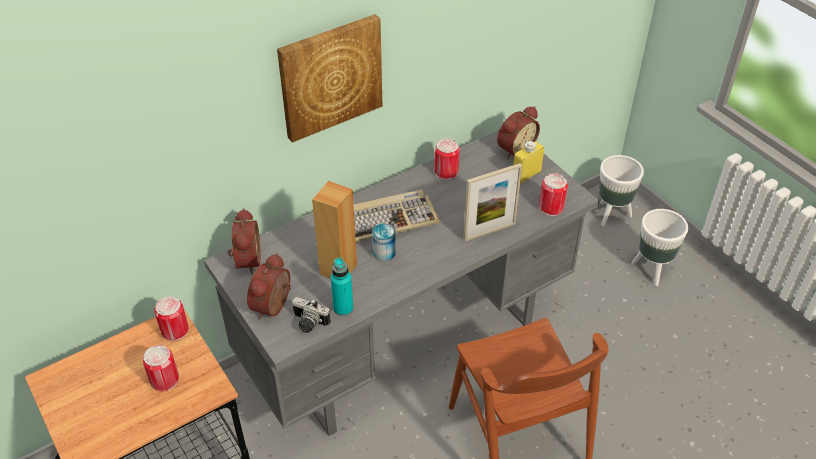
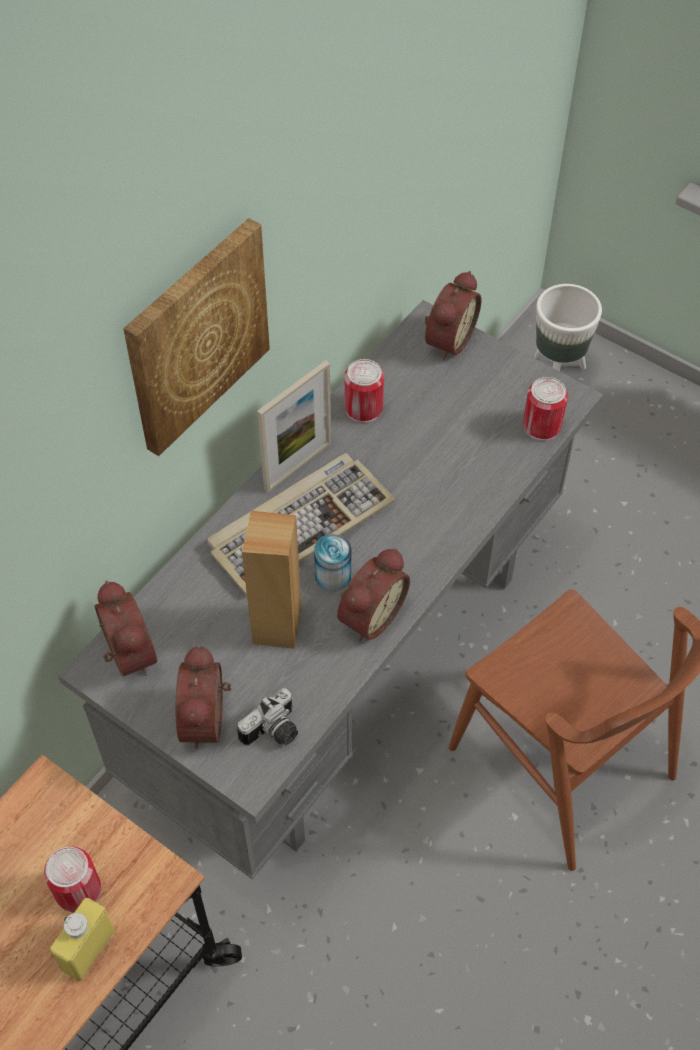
camera: 20 degrees left, 10 degrees up
(175, 330) = (54, 801): can -> none
(308, 323) = (274, 732): camera -> camera turned 45 degrees counterclockwise
(343, 308) = (315, 690): turquoise bottle -> none
(395, 278) = (369, 615): none -> alarm clock
(489, 231) = (471, 493): picture frame -> picture frame (298, 466)
(526, 175) = (483, 381): yellow bottle -> yellow bottle (88, 949)
(652, 270) = (644, 445): white planter -> none

